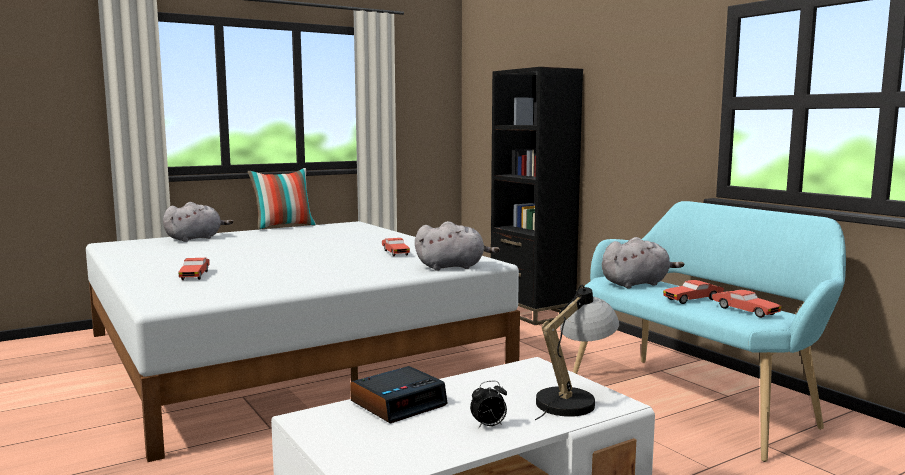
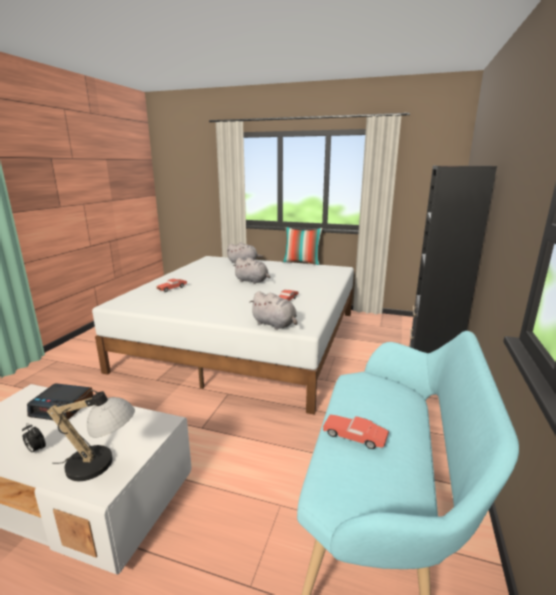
camera: 50 degrees right, 10 degrees up
(637, 284) = (367, 394): grey plush toy -> grey plush toy (252, 281)
(744, 311) = (354, 480): red toy car -> none

